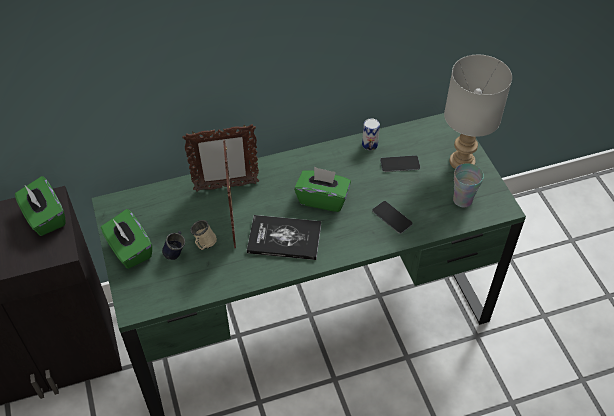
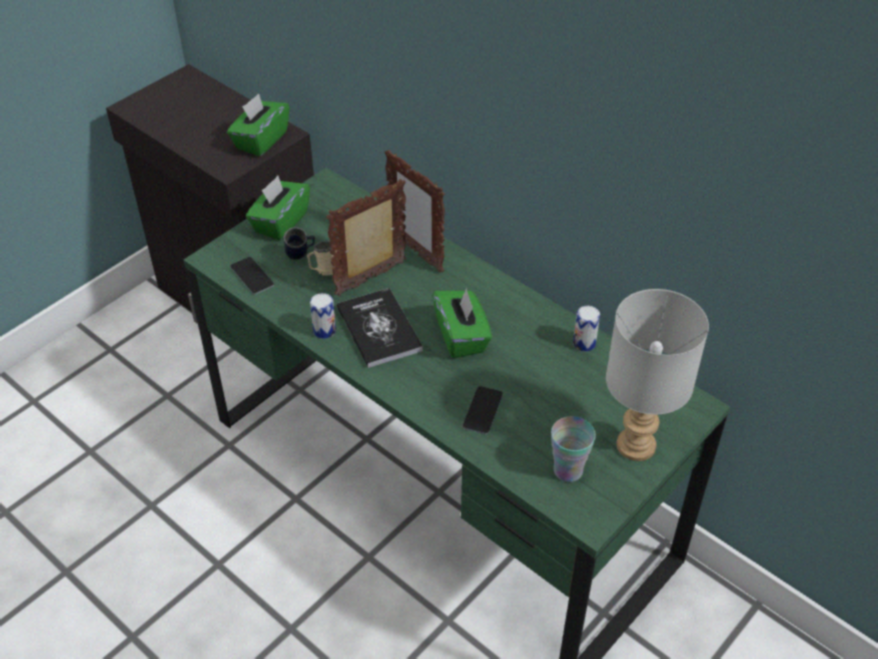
camera: 60 degrees right, 5 degrees down
(264, 269) = (324, 331): none -> can
(400, 164) = (576, 384): phone -> phone (252, 276)

